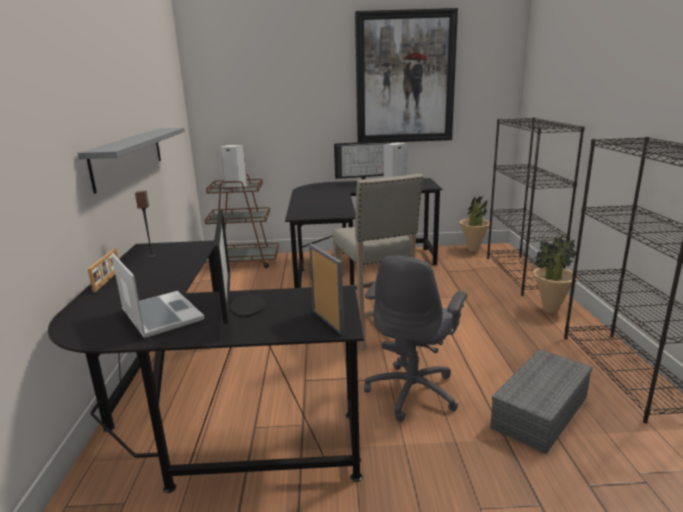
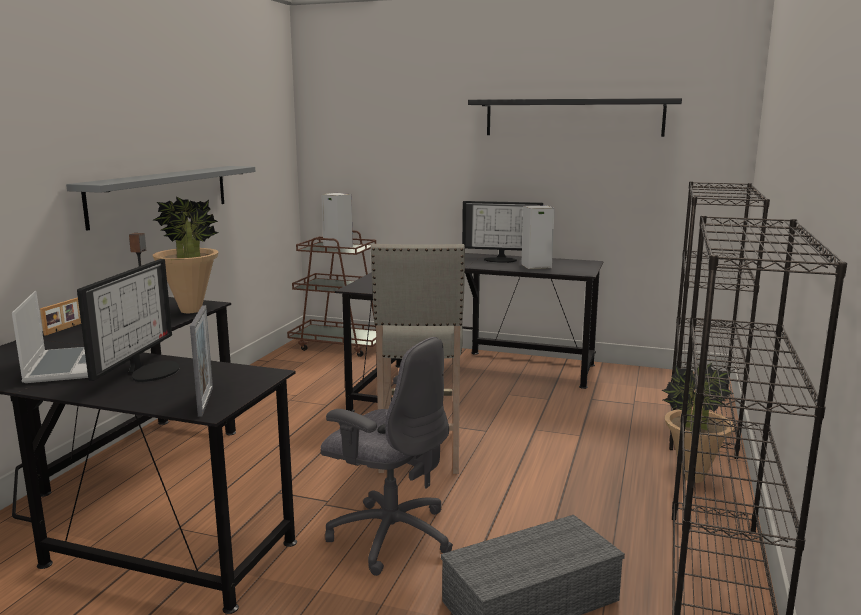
camera: 20 degrees right, 5 degrees down
(405, 78) = (573, 117): picture -> black shelf
(413, 391) = (390, 535): grey office chair -> grey office chair turned 105 degrees counterclockwise
(473, 250) = (662, 377): potted plant -> potted plant (191, 310)

